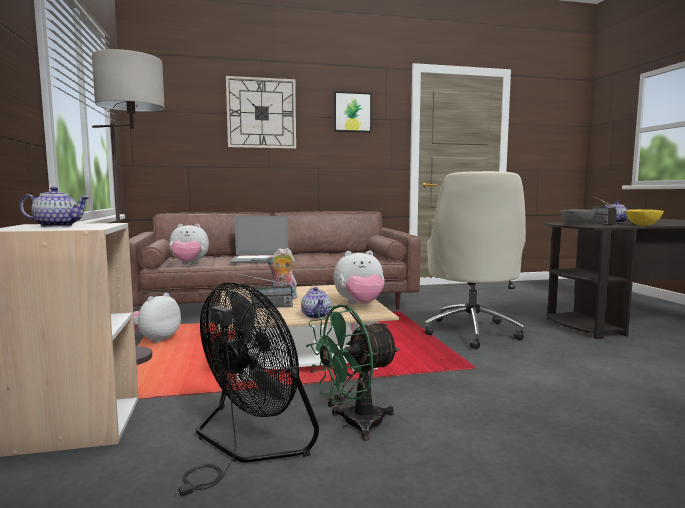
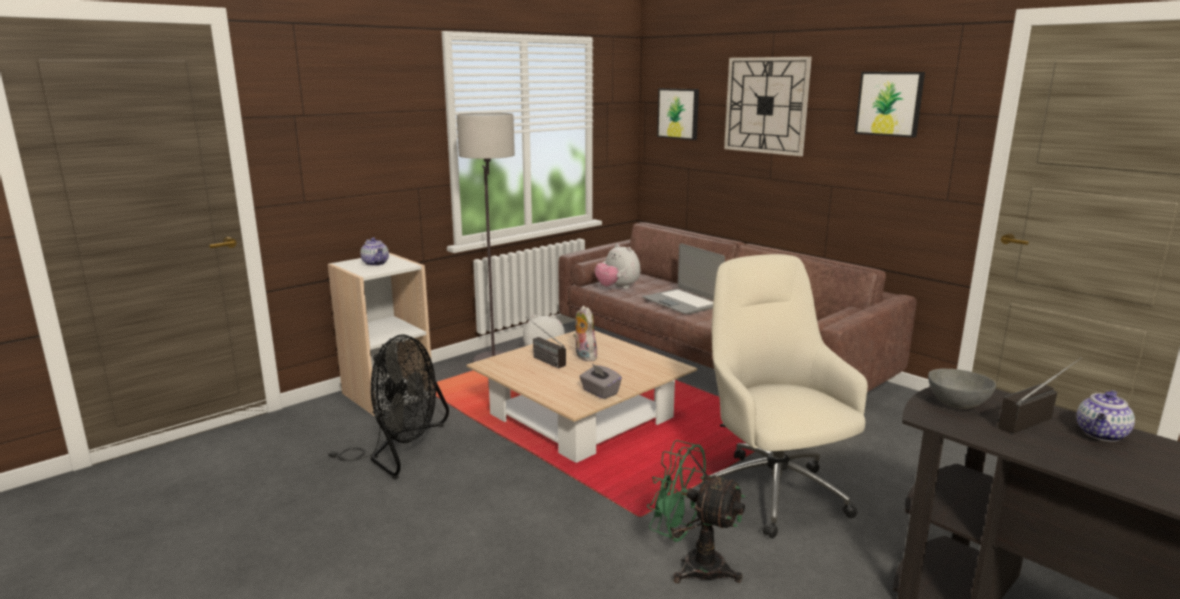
camera: 60 degrees right, 10 degrees up
(174, 120) = (679, 113): none -> picture
(316, 315) = (538, 385): teapot -> none
(353, 424) = (452, 483): green fan -> green fan (692, 565)
(360, 305) = (600, 392): plush toy -> grey tissue box
(471, 333) = (774, 493): beige office chair -> beige office chair turned 90 degrees clockwise
(643, 225) = (1065, 459): yellow bowl -> none

